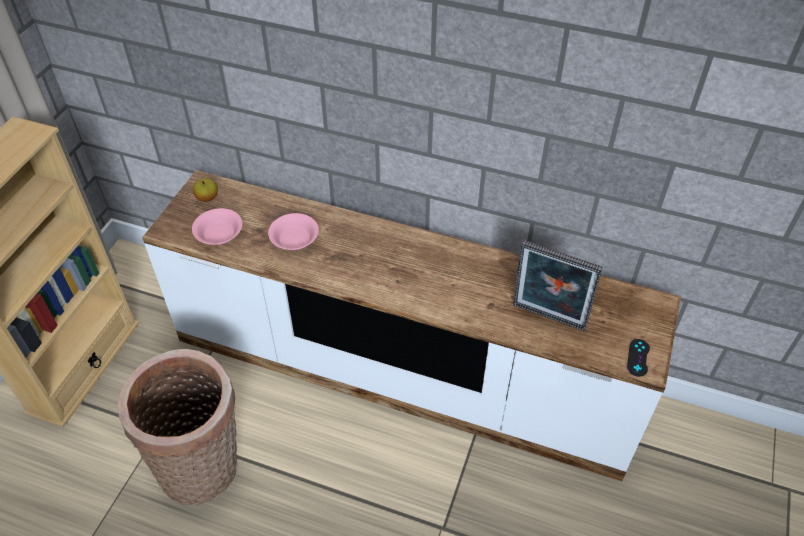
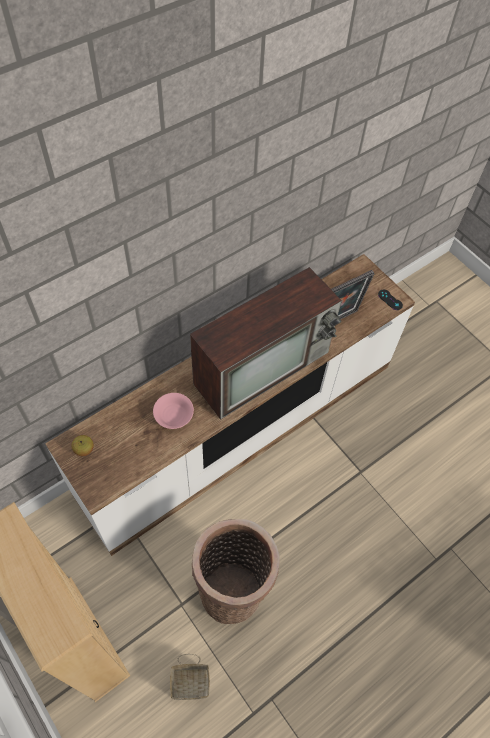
camera: 60 degrees left, 10 degrees up
(79, 488) = (192, 683): none -> basket
(220, 235) = (131, 459): pink bowl -> none
(419, 281) = (263, 366): none -> television

